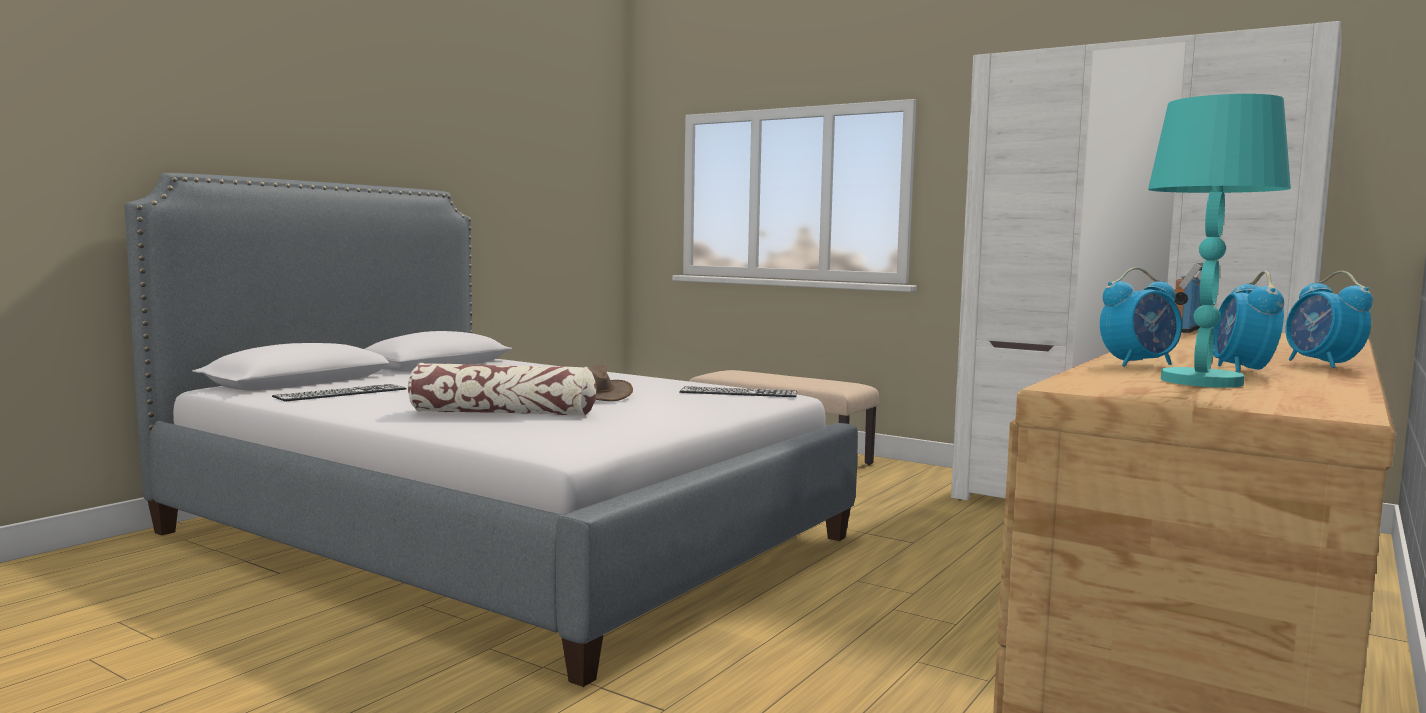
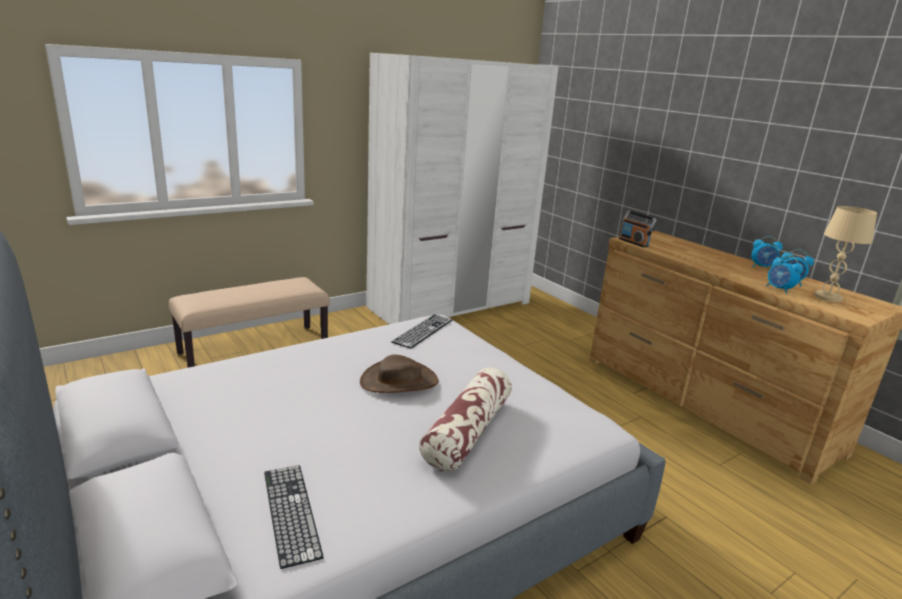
camera: 70 degrees left, 15 degrees up
(1139, 364) = (779, 289): alarm clock -> alarm clock turned 150 degrees clockwise
(1202, 382) = (828, 297): turquoise table lamp -> beige table lamp

